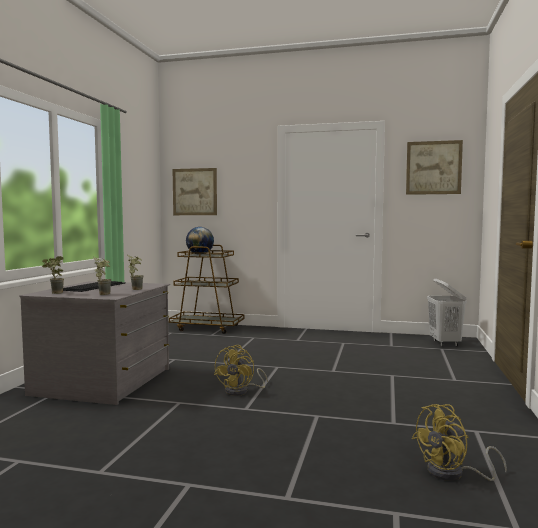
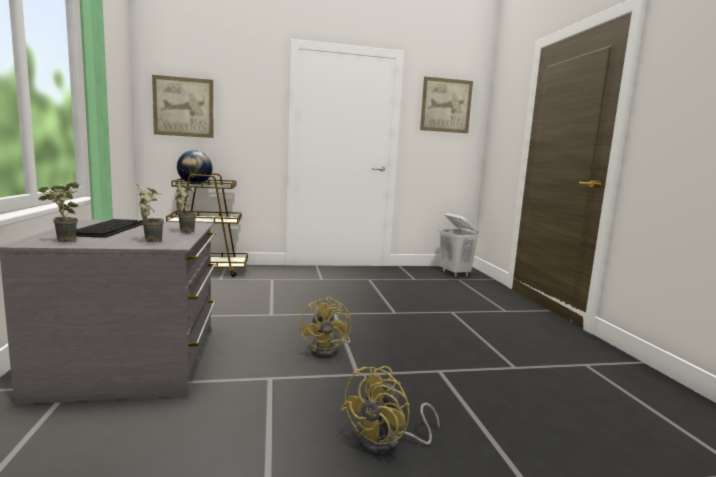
camera: 25 degrees left, 5 degrees up
(453, 474) = (629, 419): yellow fan -> yellow fan (387, 443)

